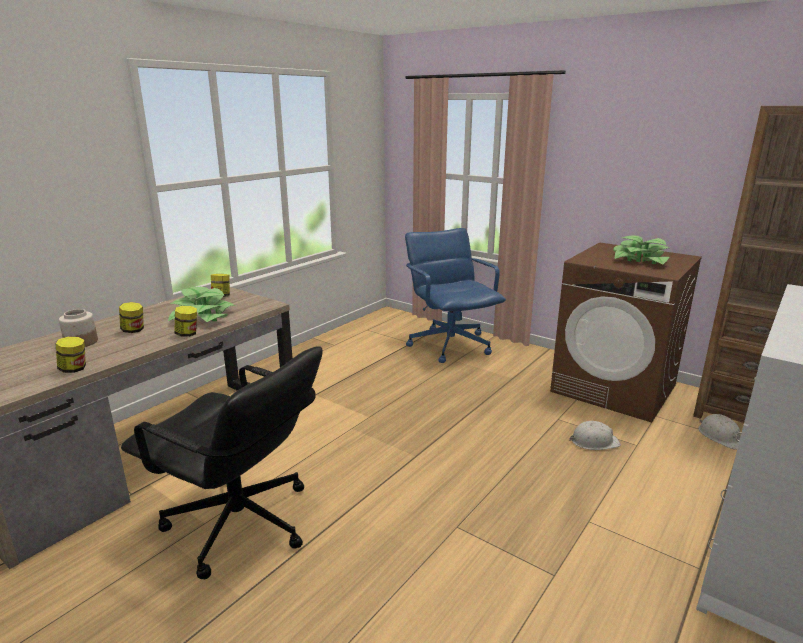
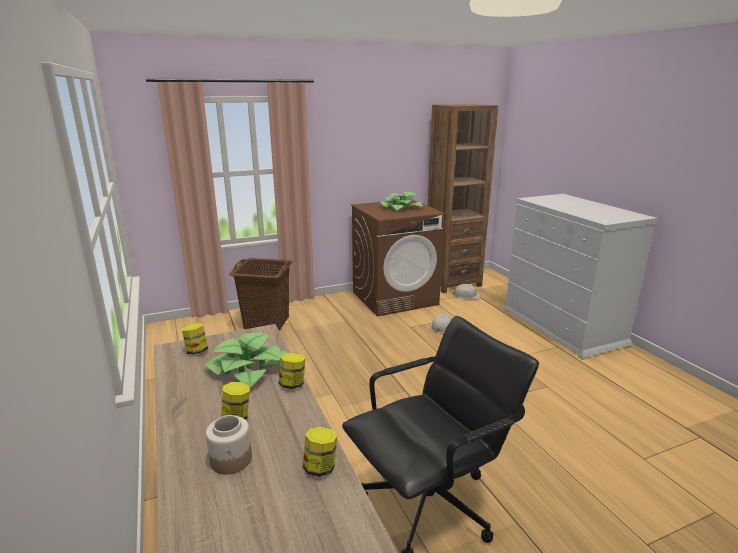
camera: 60 degrees left, 0 degrees up
(450, 345) = (266, 323): blue office chair -> brown laundry basket

